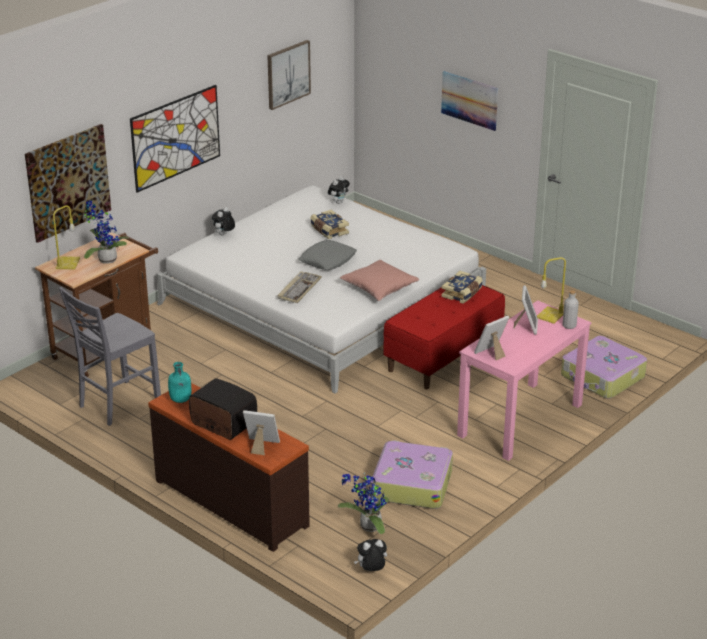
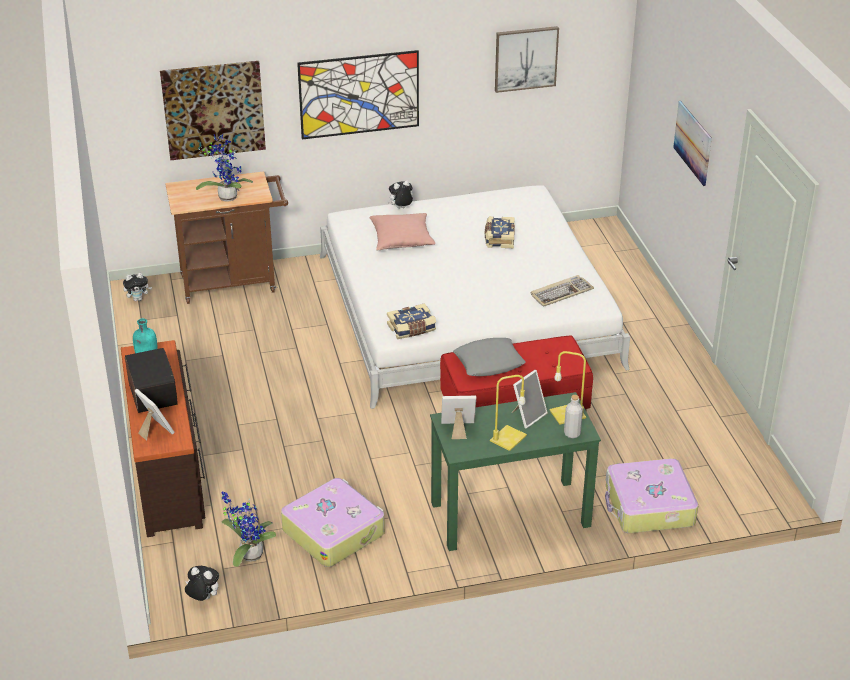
camera: 35 degrees right, 5 degrees up
(68, 263) = (193, 189): yellow table lamp -> yellow table lamp (508, 439)
(117, 404) = (184, 339): grey chair -> none
(299, 289) = (400, 289): keyboard -> keyboard (561, 292)
(327, 260) = (461, 269): grey pillow -> grey pillow (489, 362)
(338, 202) = (544, 211): plush toy -> plush toy (138, 299)
(379, 288) = (475, 317): pink pillow -> pink pillow (402, 240)
(462, 293) = (550, 355): book -> book (412, 329)
(520, 420) = (509, 514): pink desk -> green desk

